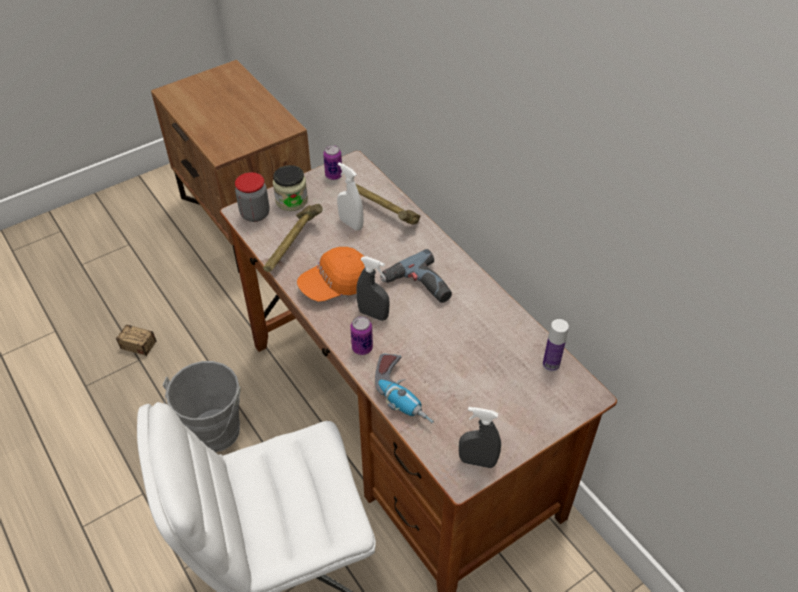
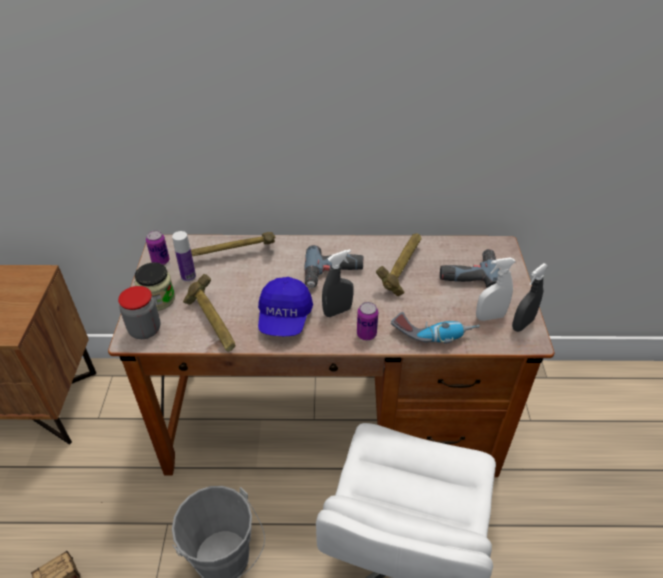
camera: 55 degrees left, 5 degrees down
(335, 285) = (284, 318): orange cap -> blue cap
(351, 224) = (227, 277): white spray bottle -> white spray bottle (490, 317)
(470, 332) = (402, 270): none -> hammer
(515, 385) = (468, 272): none -> power drill
(551, 364) = (463, 248): bottle -> bottle (188, 276)

